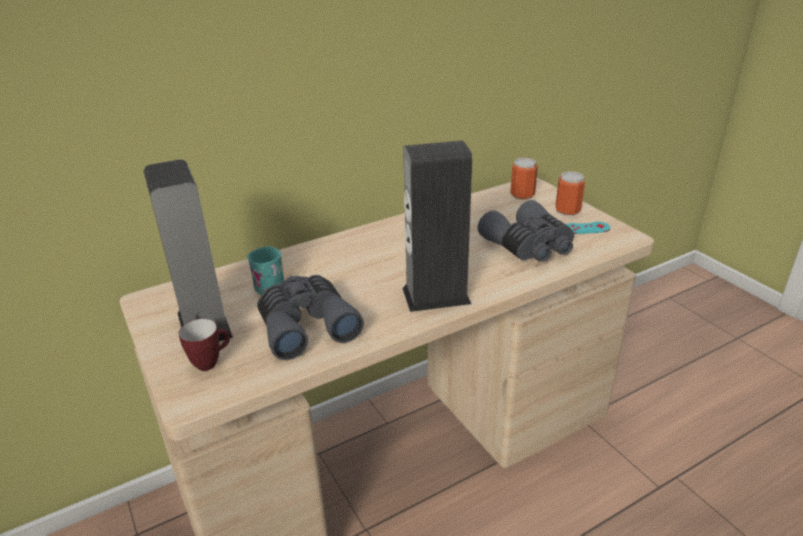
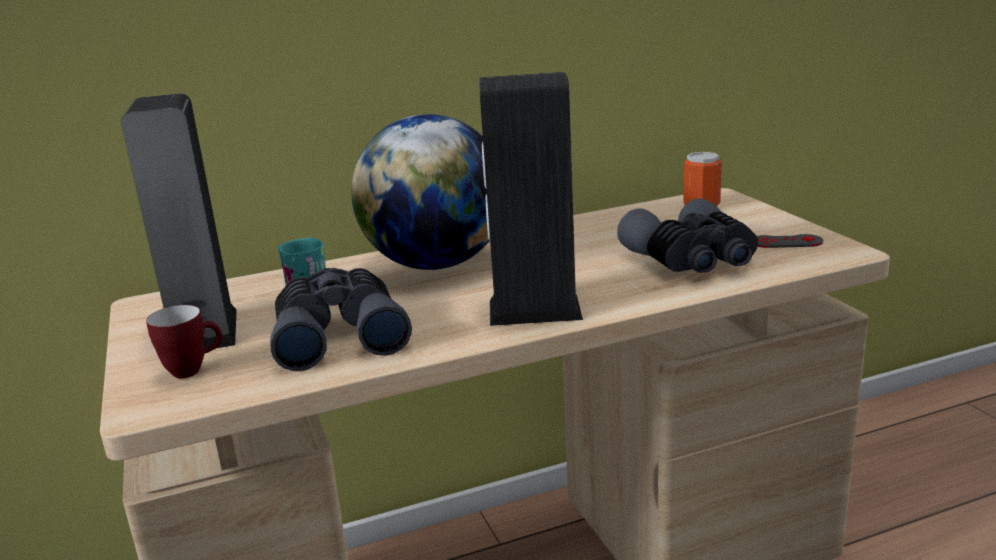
camera: 10 degrees right, 10 degrees down
(353, 254) = (436, 264): none -> globe
(567, 211) = (763, 223): can -> none
(586, 228) = (786, 242): turquoise game controller -> grey game controller

